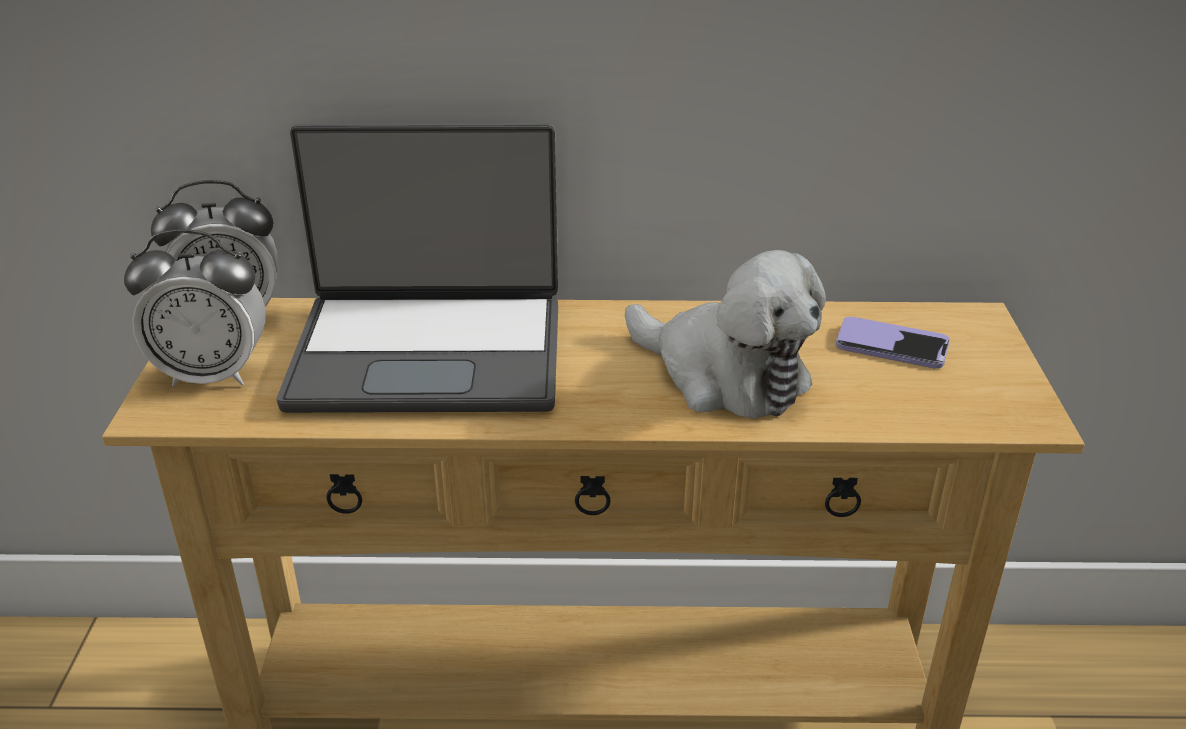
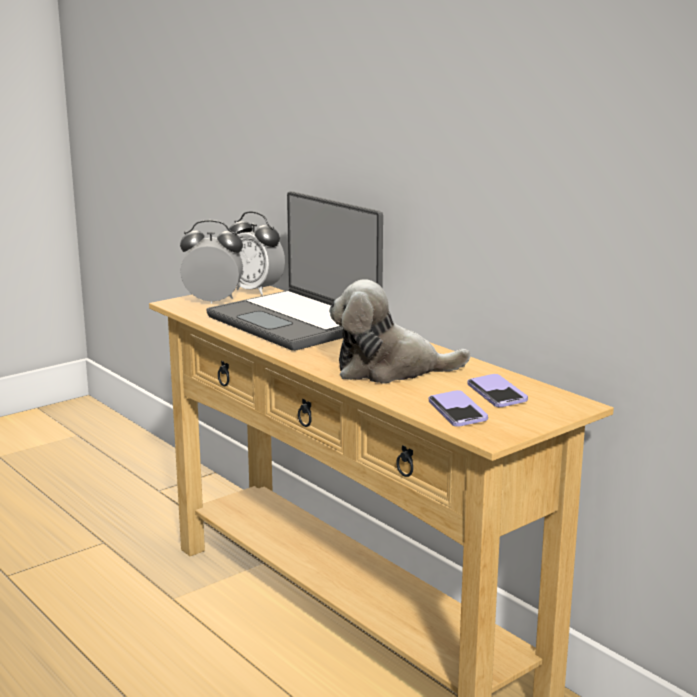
camera: 50 degrees right, 15 degrees down
(213, 374) = (213, 301): alarm clock -> alarm clock turned 135 degrees clockwise
(724, 375) = (389, 370): plush toy -> plush toy turned 90 degrees clockwise
(926, 400) = (457, 411): none -> phone

